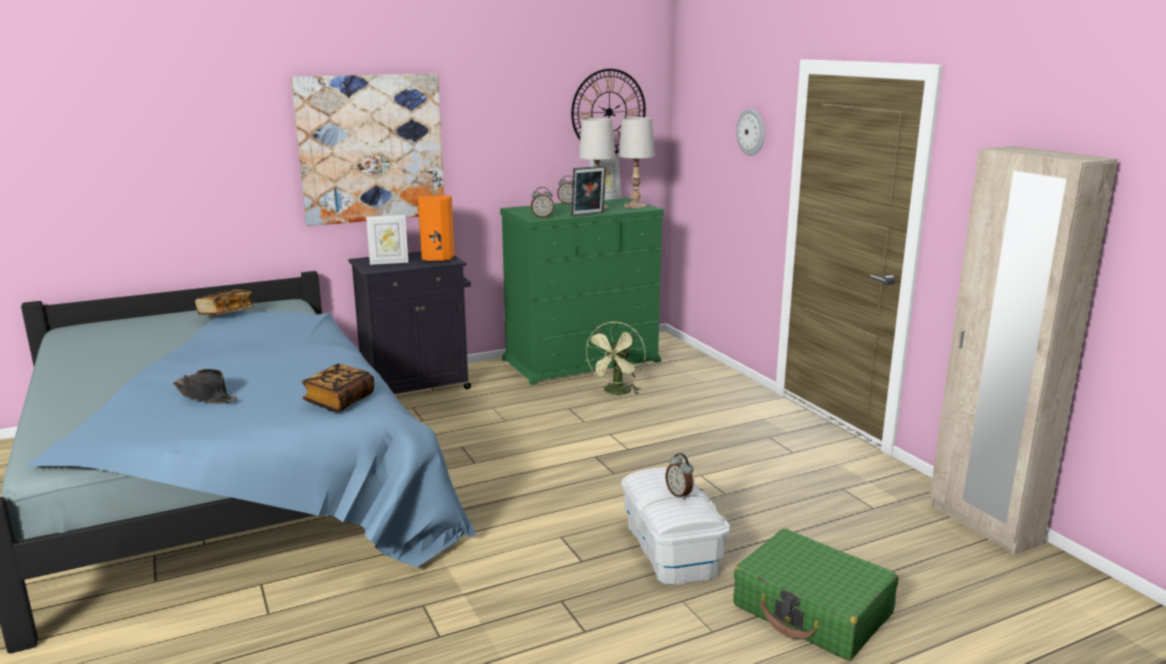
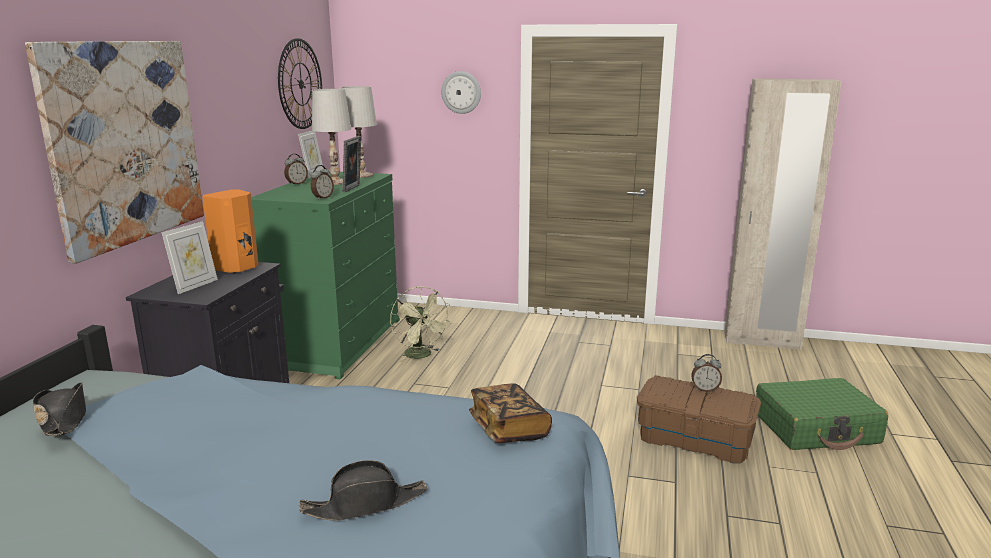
camera: 50 degrees left, 0 degrees up
(226, 313) = (64, 419): book -> black hat
(672, 549) = (694, 439): white storage box -> brown storage box

